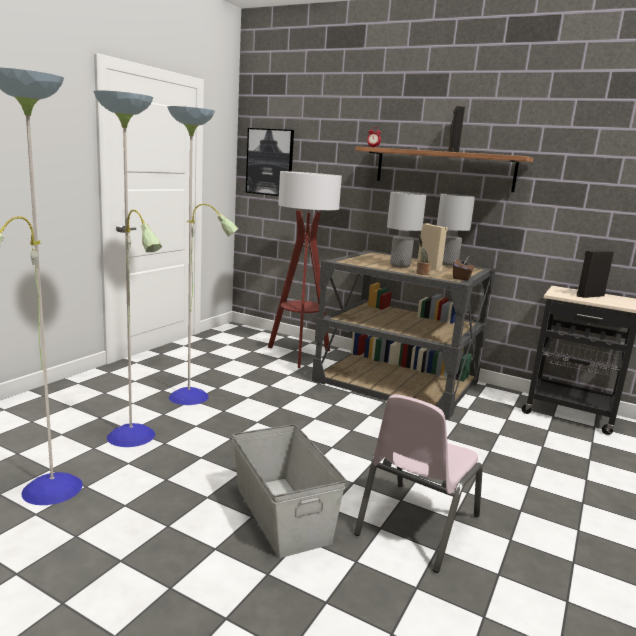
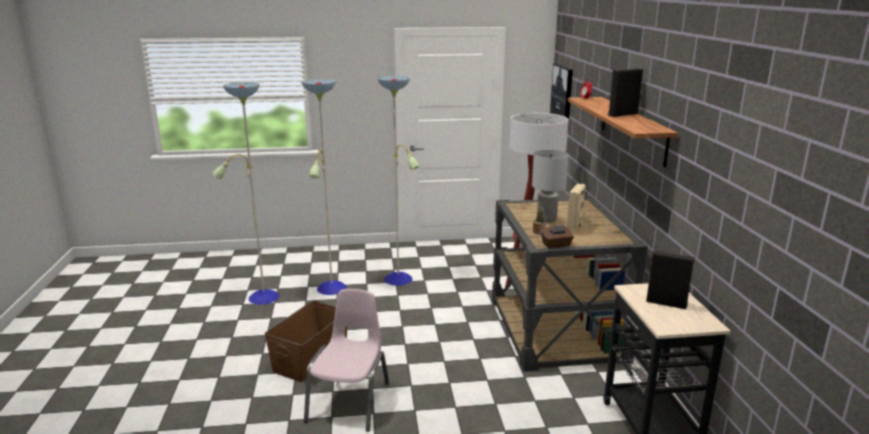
camera: 55 degrees right, 5 degrees up
(282, 513) = (311, 357): grey storage box -> brown storage box
(416, 525) = (350, 402): pink chair -> pink chair turned 105 degrees clockwise
(447, 265) = (606, 230): grey table lamp -> none

